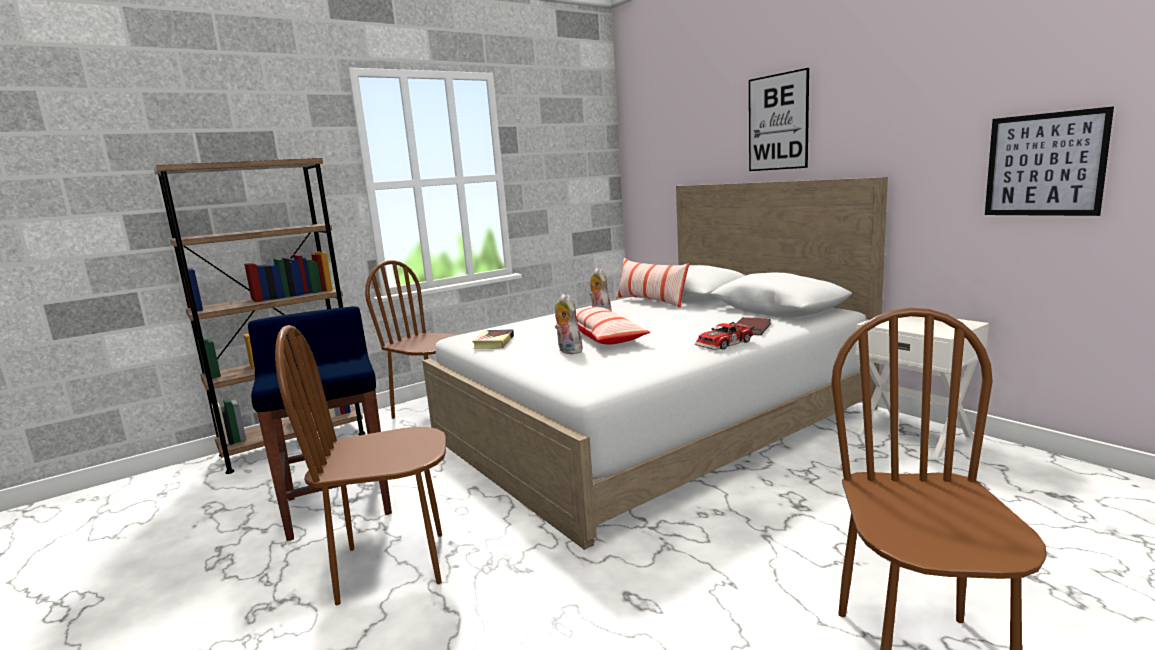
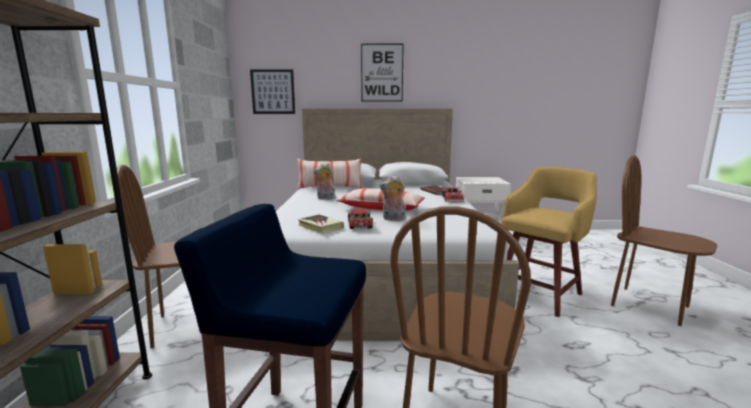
camera: 55 degrees left, 0 degrees up
(525, 348) = (358, 224): none -> toy car
(769, 539) = (540, 293): none -> yellow stool
(1044, 165) = (517, 106): picture -> picture (273, 92)

